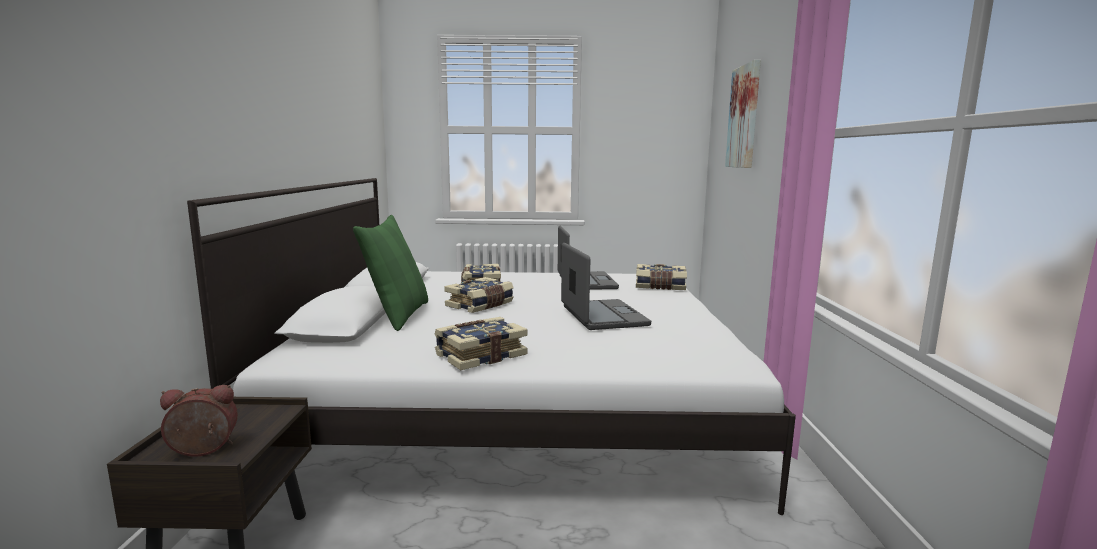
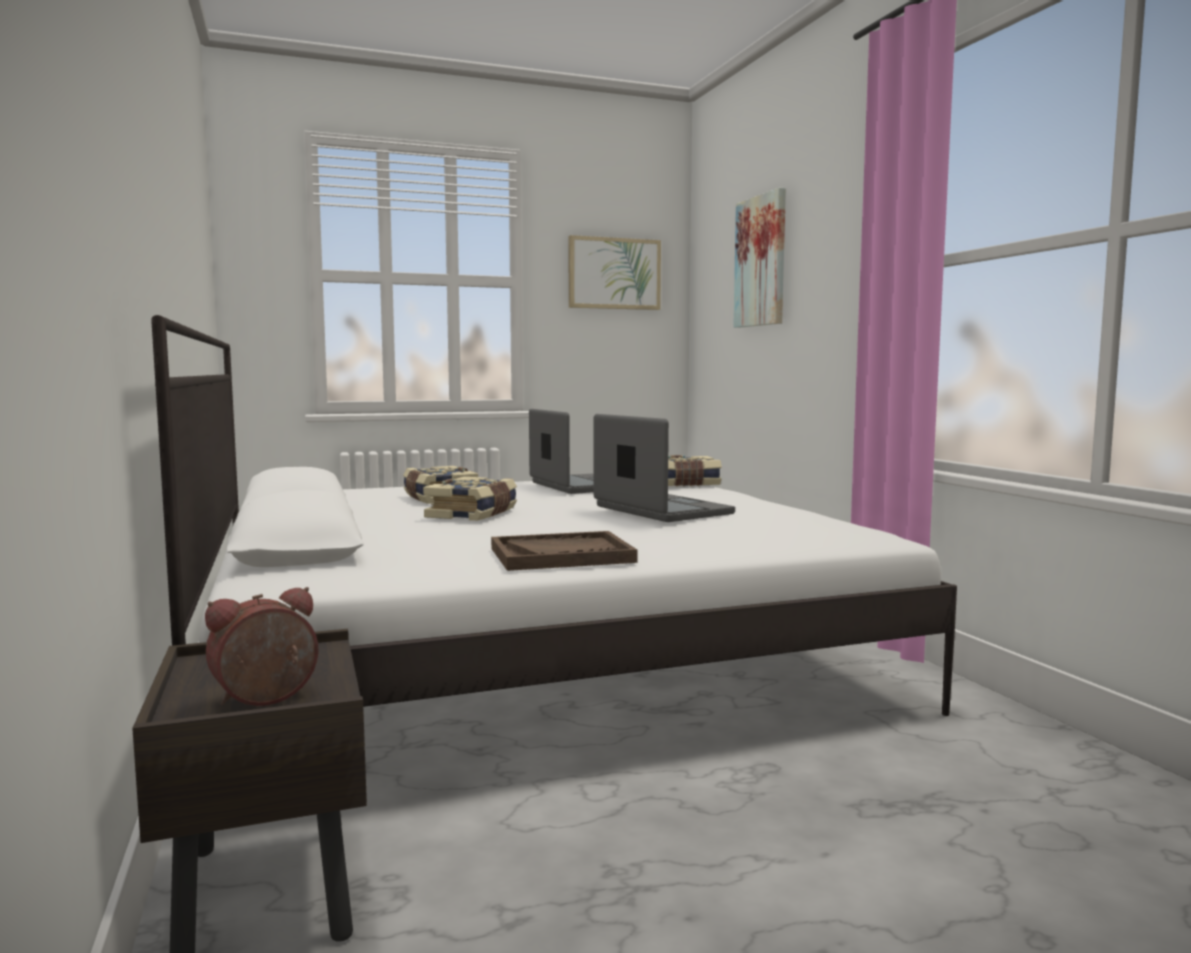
camera: 20 degrees left, 5 degrees down
(398, 315) = (367, 532): green pillow -> none
(480, 355) = (562, 555): book -> brown tray
(649, 122) = (614, 273): none -> picture

